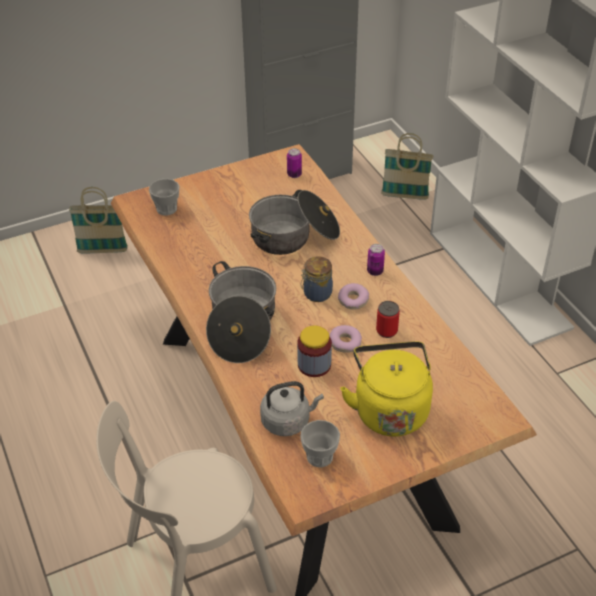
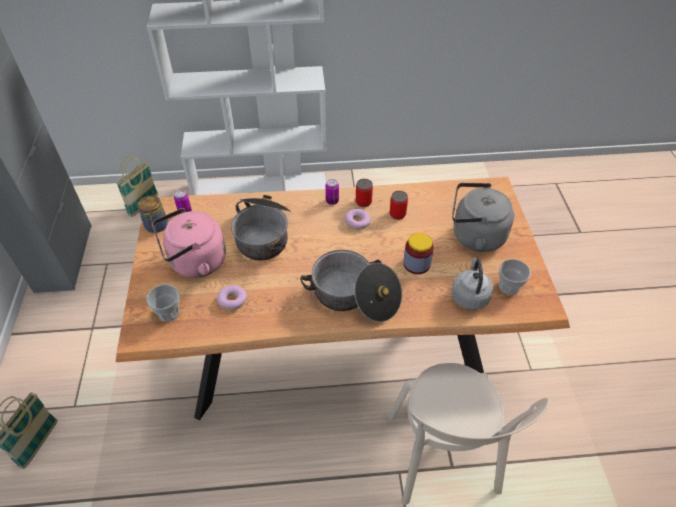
camera: 70 degrees left, 5 degrees up
(232, 203) = (195, 263): none -> pink kettle
(316, 294) = (340, 241): jar -> jar (156, 226)
(345, 343) = (400, 240): donut -> donut (232, 300)
(389, 297) = (363, 202): none -> can
(389, 409) = (474, 236): yellow kettle -> grey kettle

